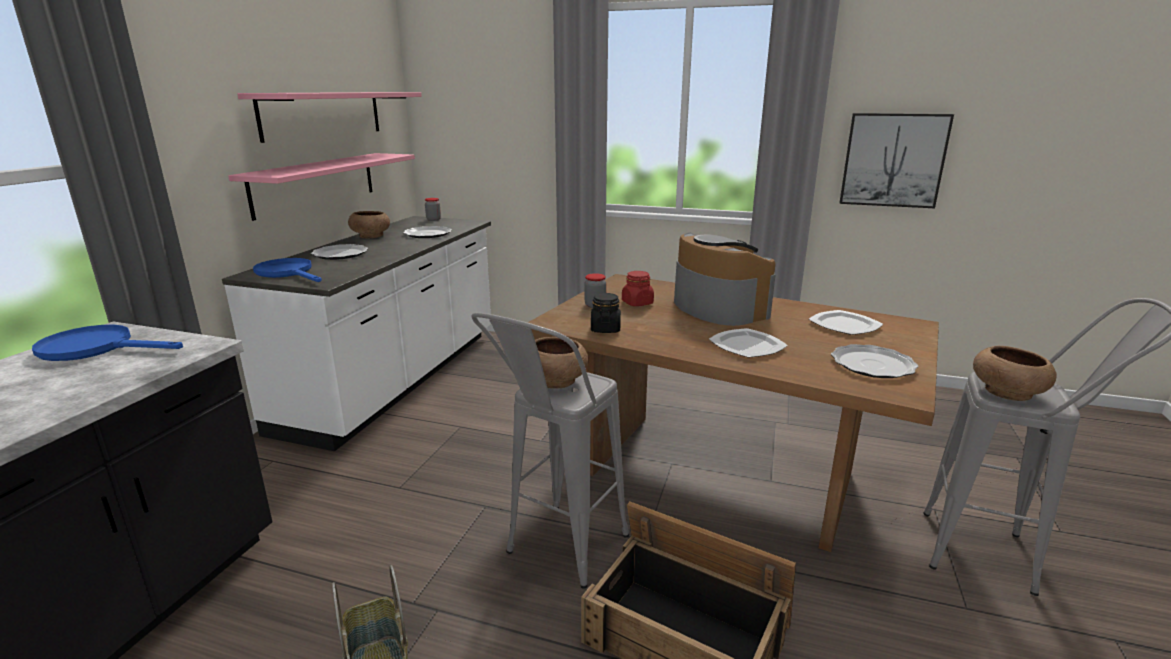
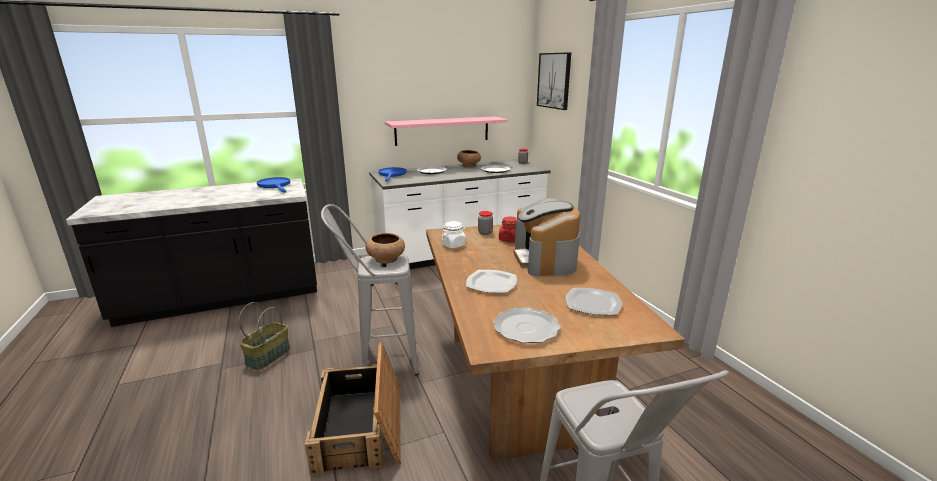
camera: 50 degrees right, 0 degrees up
(323, 114) = (455, 92): pink shelf -> none
(605, 329) = (453, 245): black jar -> white jar
(717, 308) = (545, 259): coffee machine -> coffee machine turned 150 degrees clockwise
(893, 160) = (846, 176): picture -> picture (554, 80)
(1007, 392) = (593, 402): brown bowl -> none

